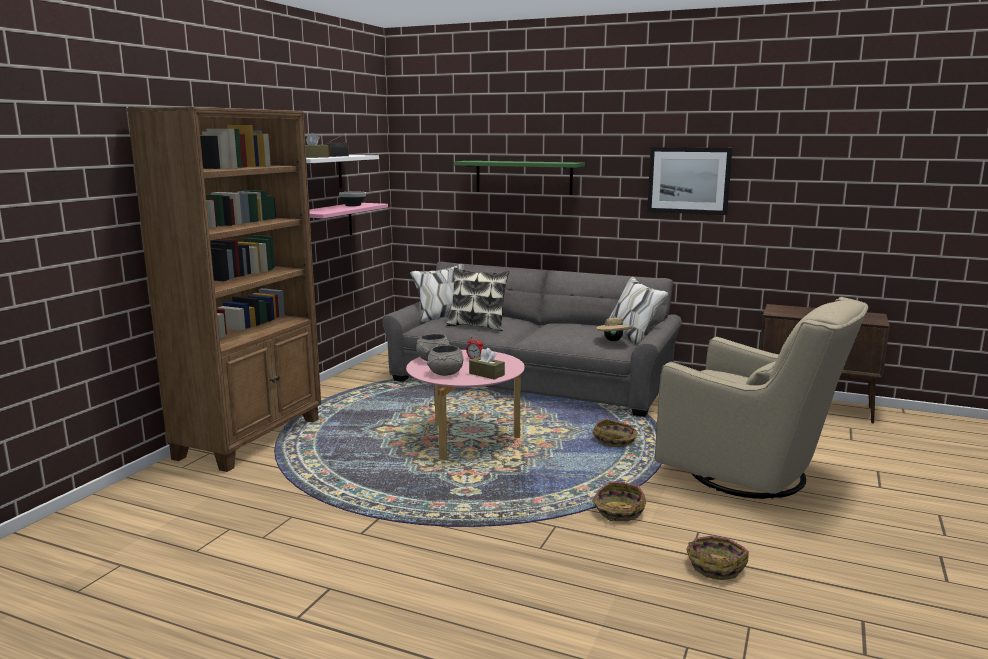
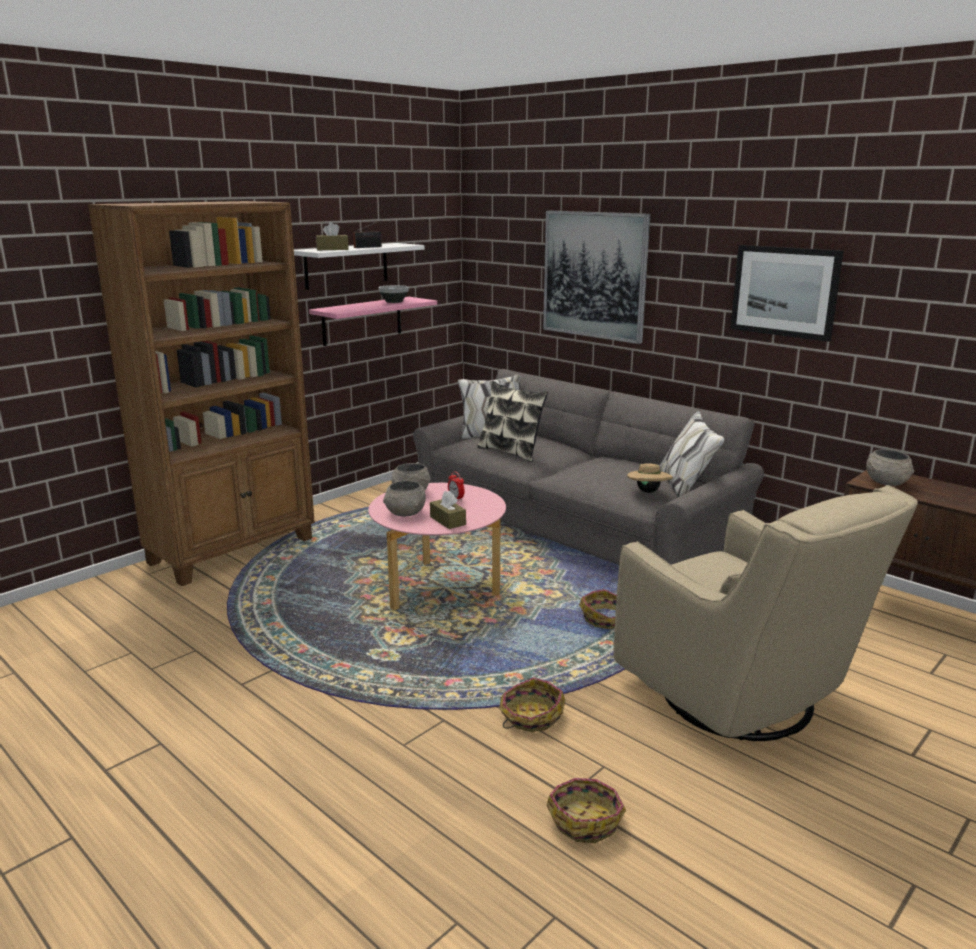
camera: 20 degrees right, 5 degrees up
(523, 177) = (594, 275): green shelf -> picture
(786, 312) = (886, 482): none -> grey bowl

